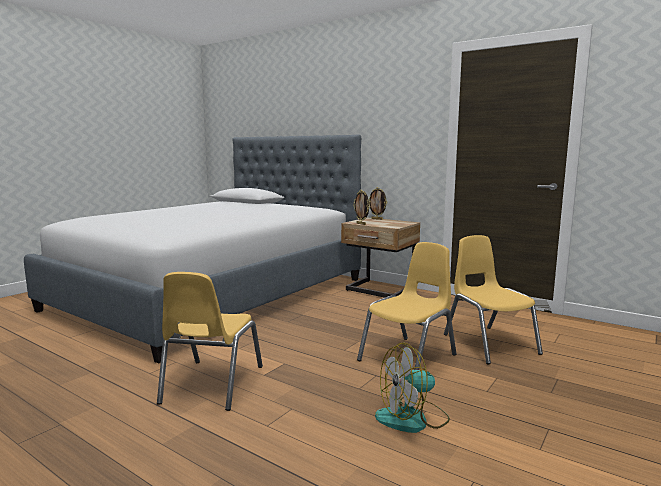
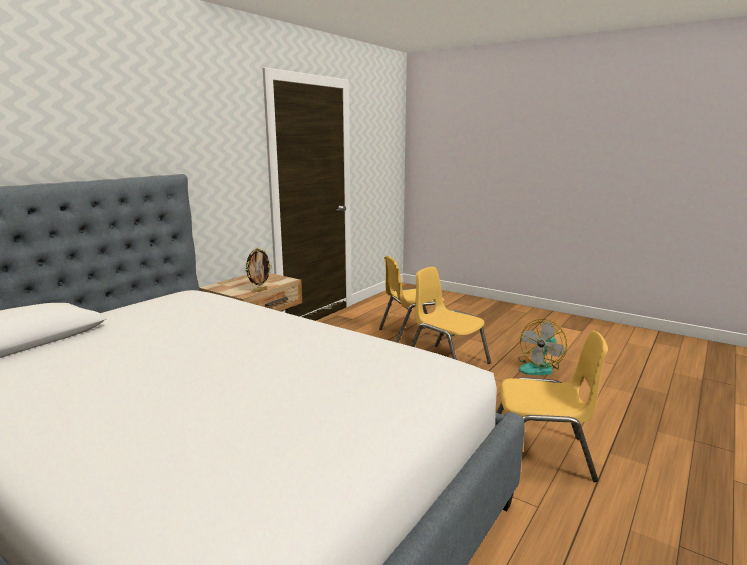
camera: 90 degrees left, 5 degrees up
(377, 219) = (222, 283): picture frame -> none
(412, 419) = (539, 367): fan -> fan turned 60 degrees clockwise

